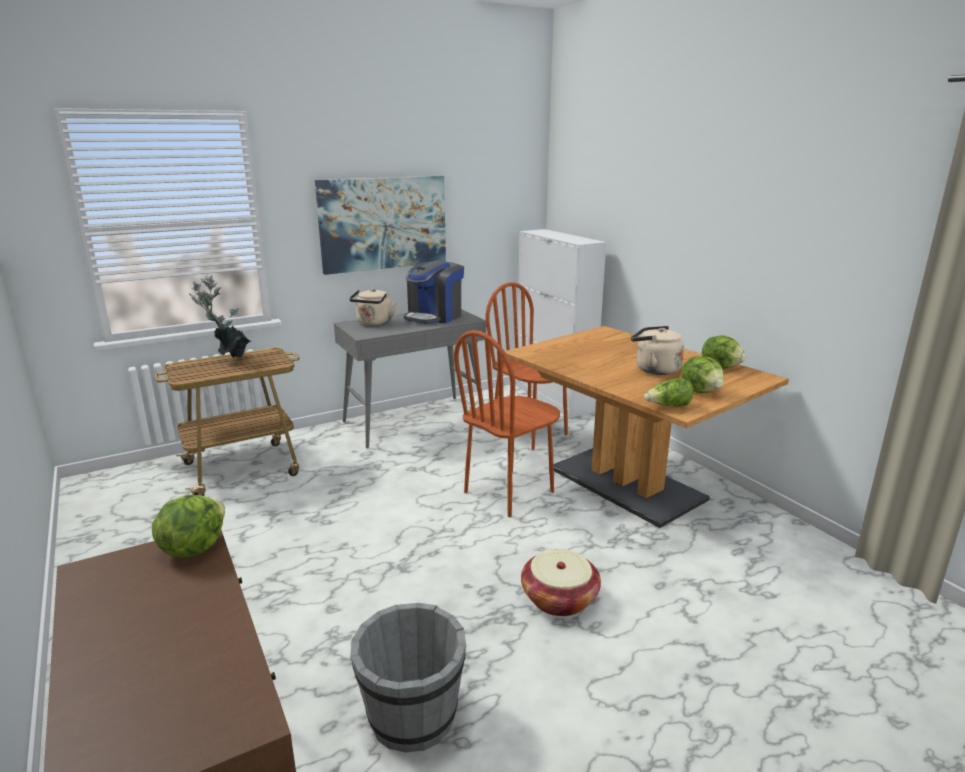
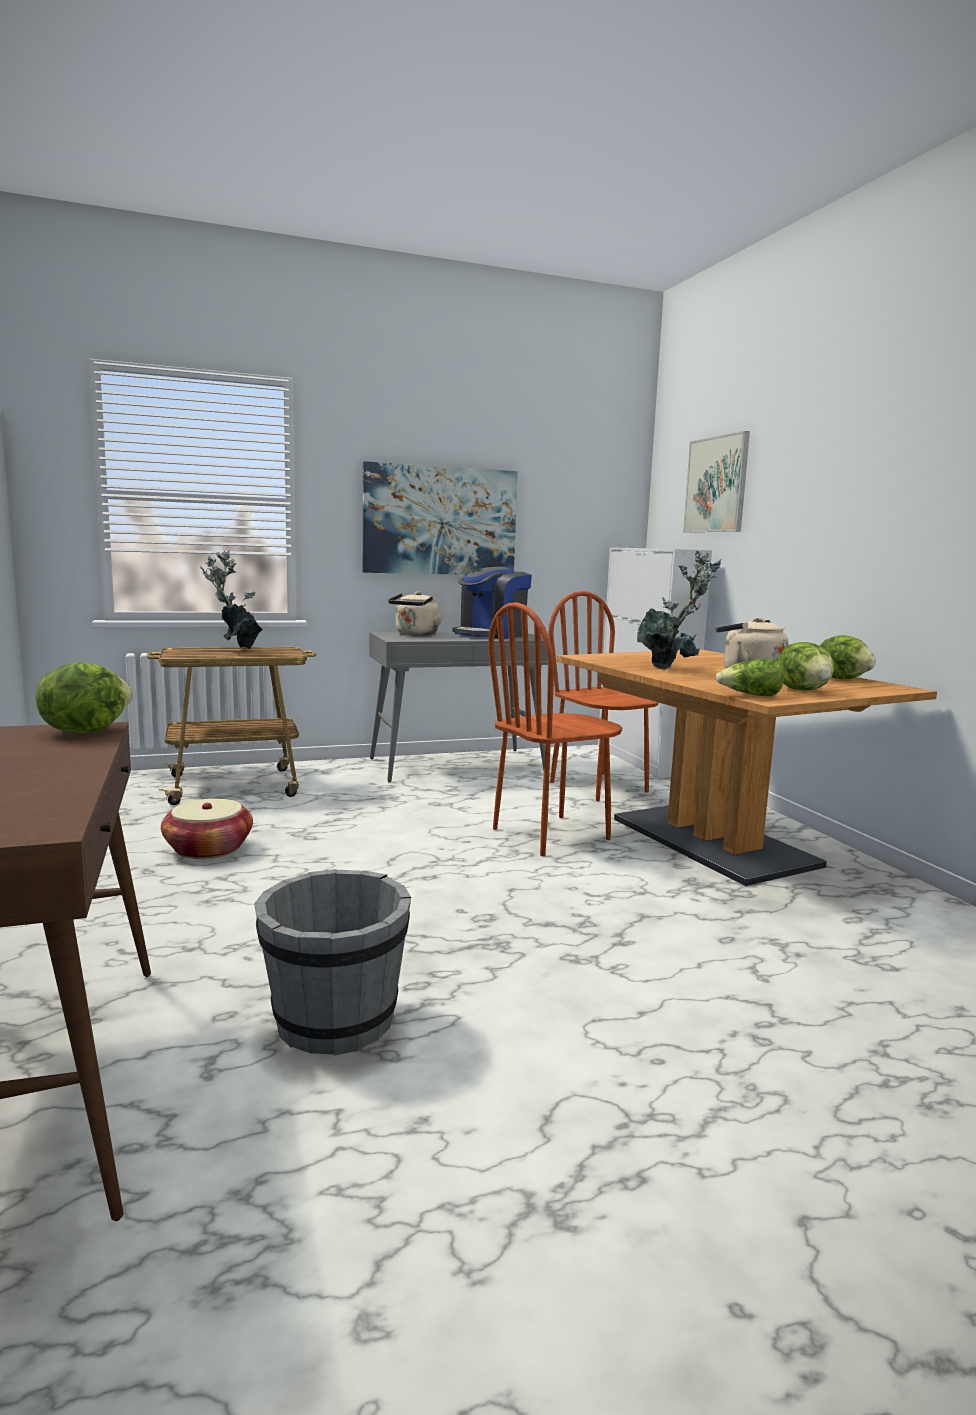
camera: 10 degrees right, 10 degrees down
(559, 599) = (579, 936): basket -> basket (208, 849)
(595, 365) = (671, 668): none -> potted plant
(607, 188) = (716, 485): none -> picture

